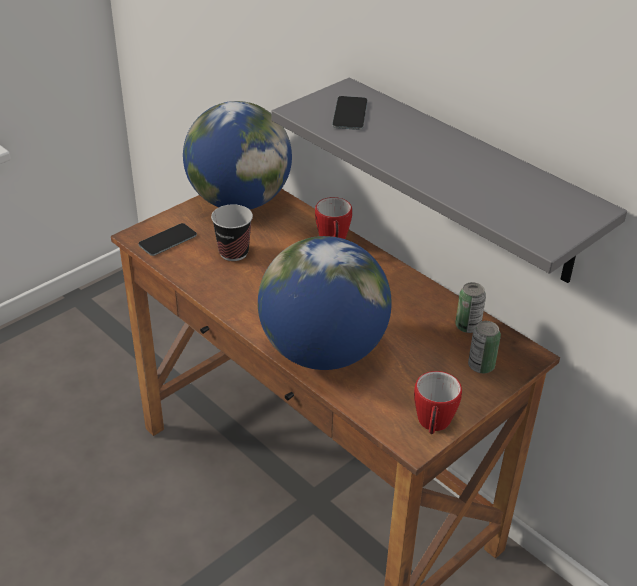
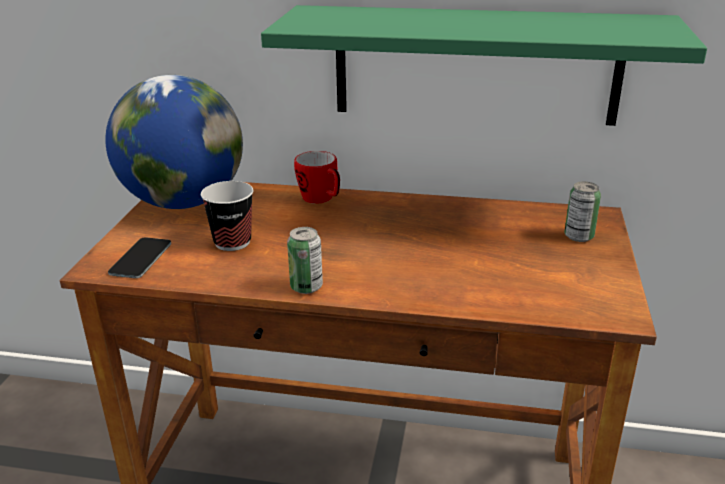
camera: 35 degrees left, 10 degrees down
(323, 352) = (436, 283): globe -> none
(350, 113) = (345, 19): phone -> none
(433, 425) = (613, 294): mug -> none
(467, 326) = (525, 215): can -> can (306, 287)
(468, 181) = (475, 65): grey shelf -> green shelf

